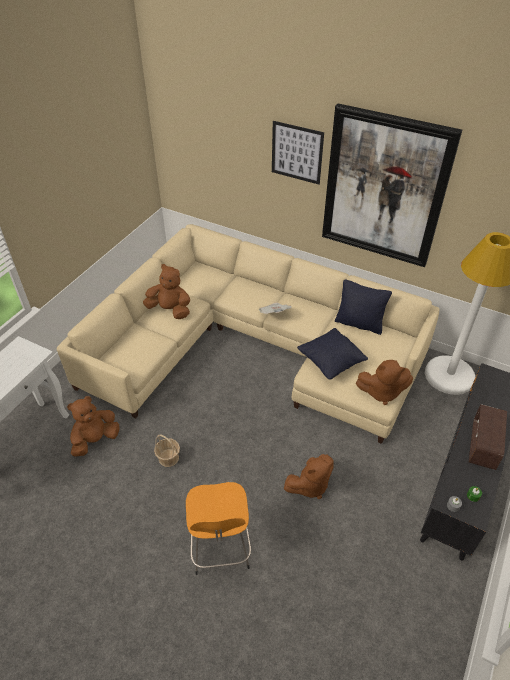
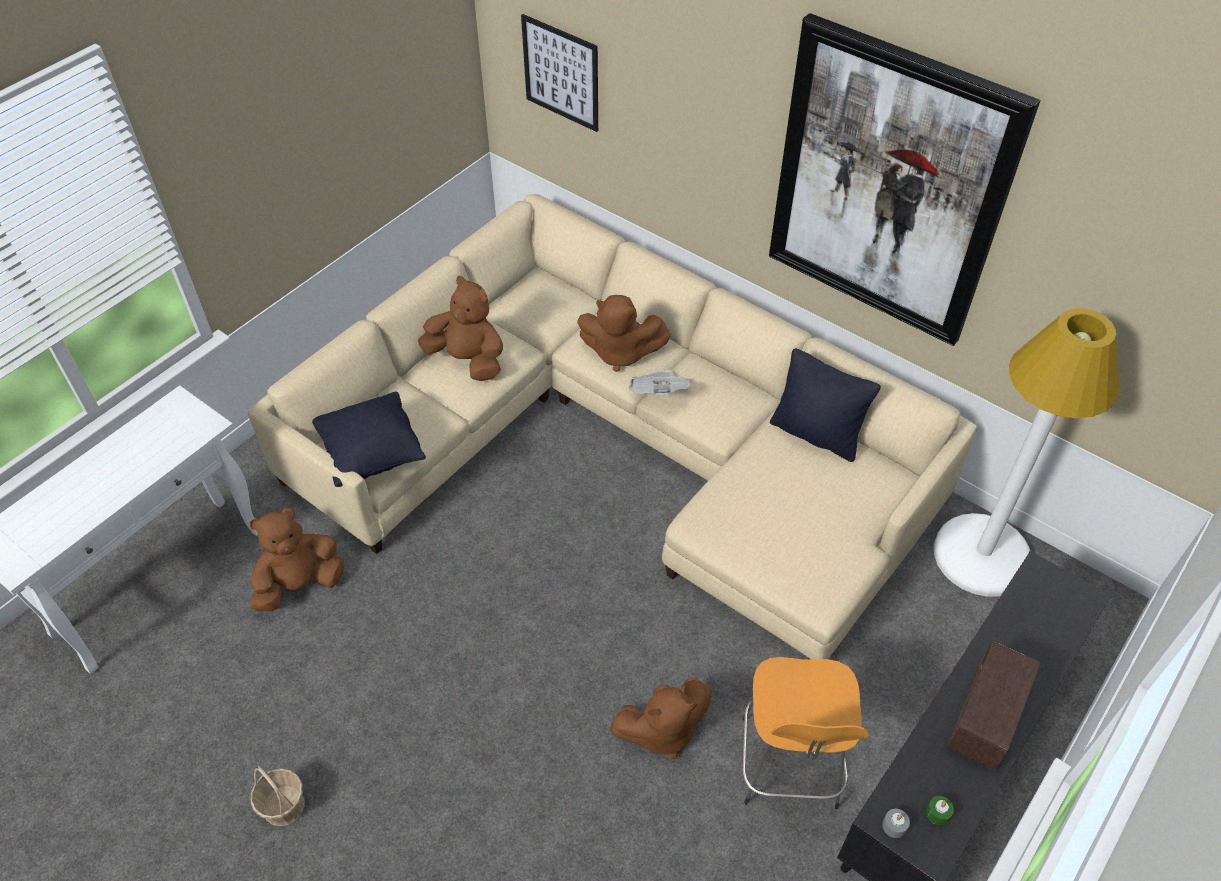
camera: 10 degrees right, 5 degrees up
(168, 458) = (420, 637): basket -> basket (283, 805)
(220, 548) = (476, 820): orange stool -> orange stool (789, 767)
(297, 152) = (731, 93): picture -> picture (561, 73)
(330, 362) = (742, 505): black pillow -> black pillow (372, 454)
(382, 392) = (825, 579): brown plush toy -> brown plush toy (620, 353)

